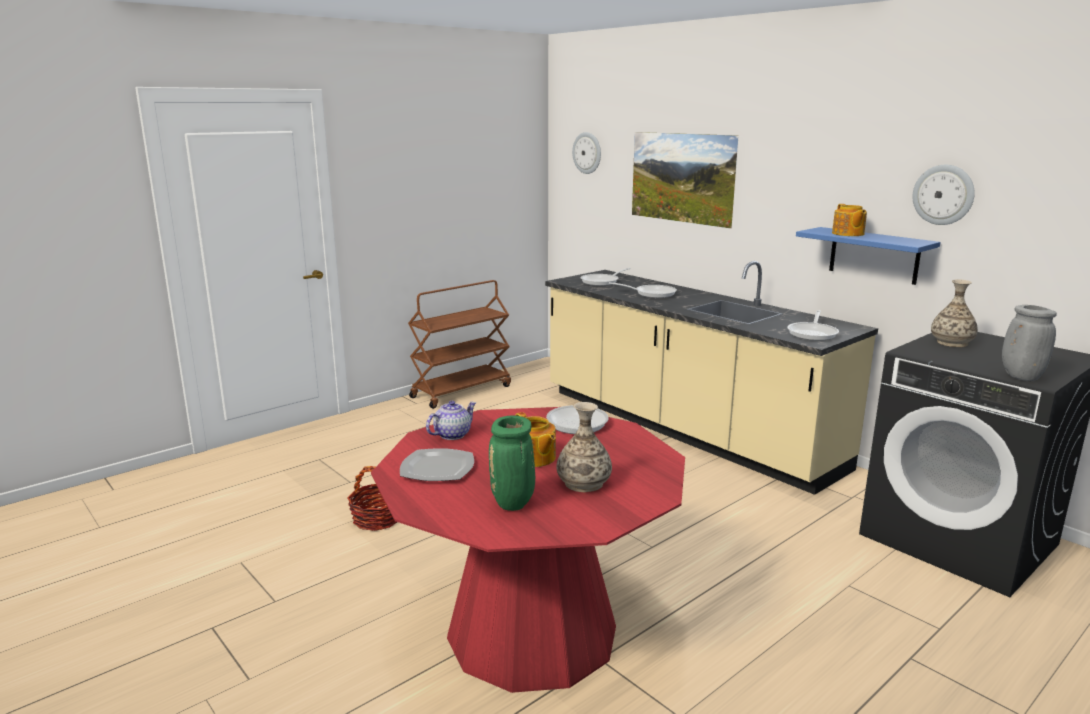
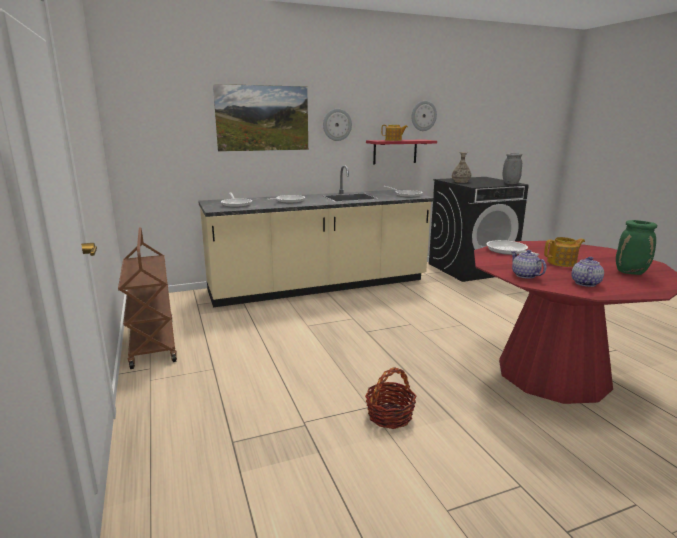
camera: 70 degrees left, 0 degrees up
(437, 468) = (585, 283): plate -> teapot
(584, 483) = (595, 258): vase -> none
(587, 153) = (157, 102): wall clock -> wall clock (337, 124)
(874, 255) = (395, 151): blue shelf -> red shelf

